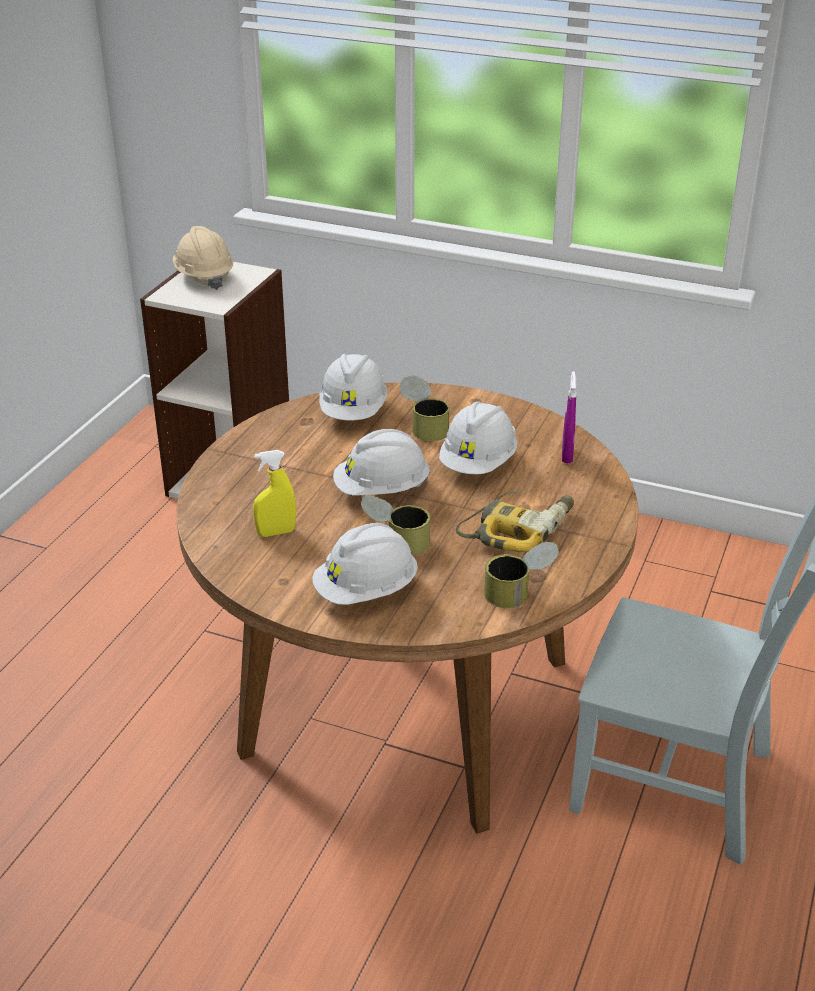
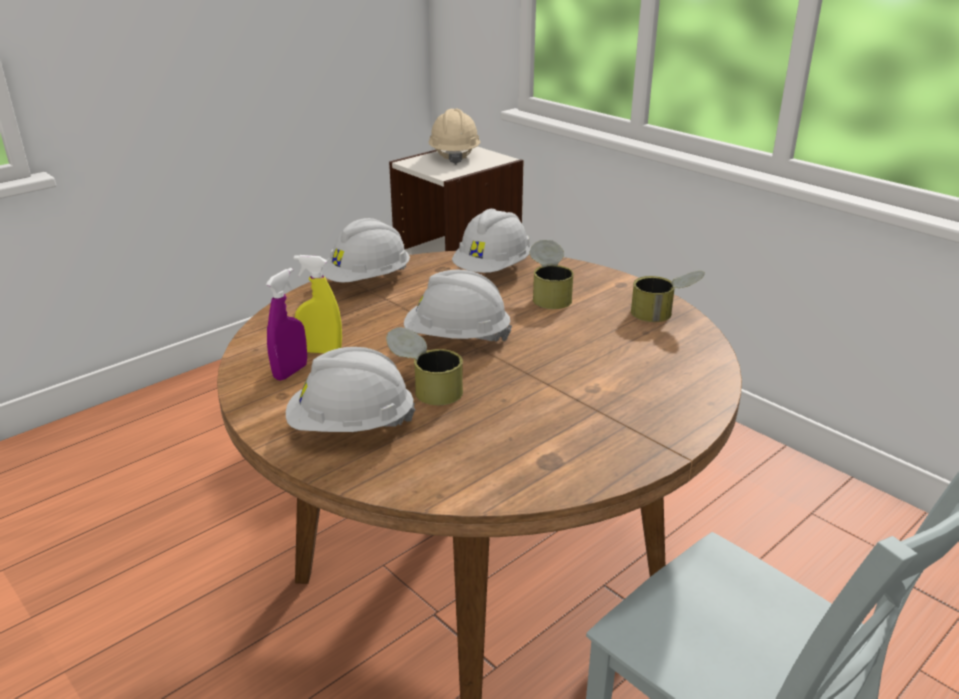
camera: 25 degrees right, 5 degrees down
(478, 463) = (577, 337): white hard hat -> white hard hat (367, 281)
(517, 528) = (568, 407): power drill -> none
(519, 593) = (514, 475): can -> can (664, 314)
(567, 455) = (682, 351): purple spray bottle -> purple spray bottle (290, 372)

